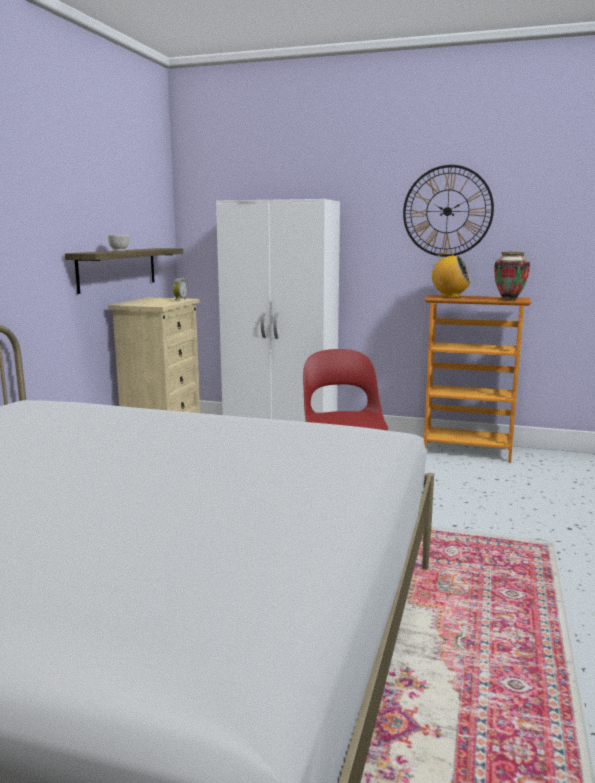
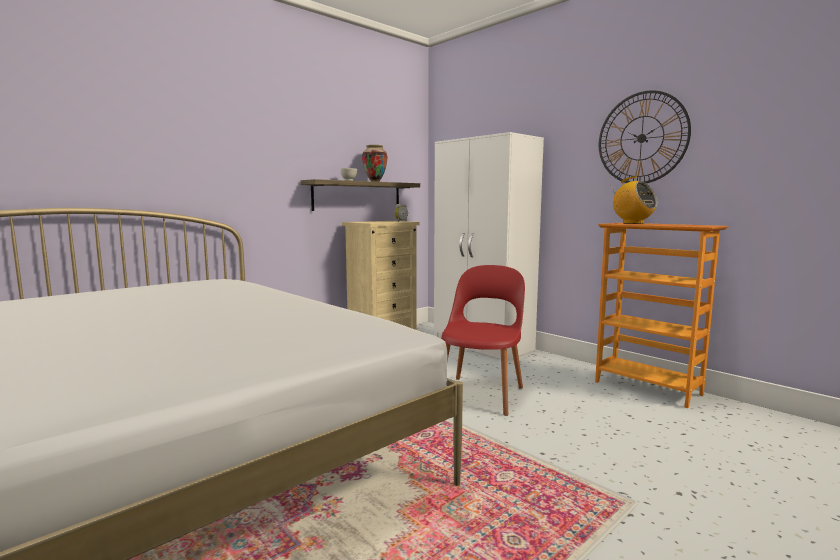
camera: 30 degrees right, 5 degrees down
(509, 300) = (691, 226): vase -> vase (375, 181)

